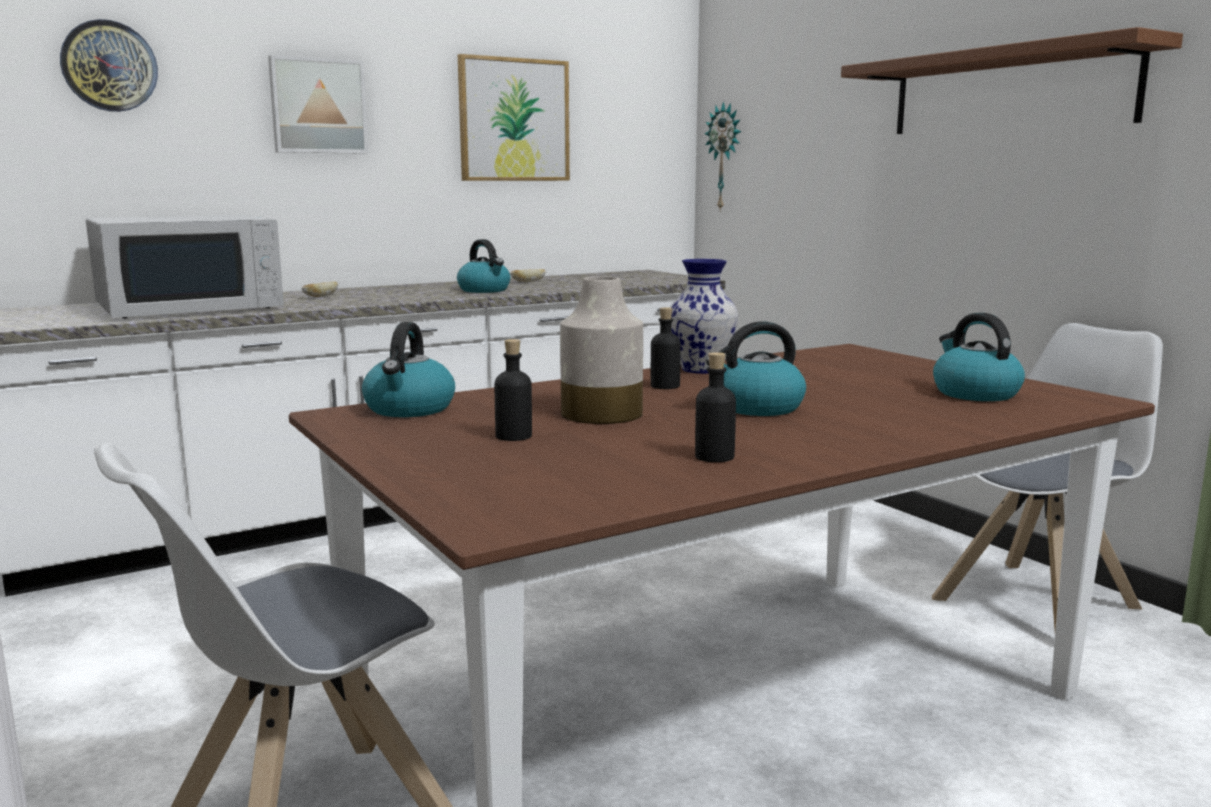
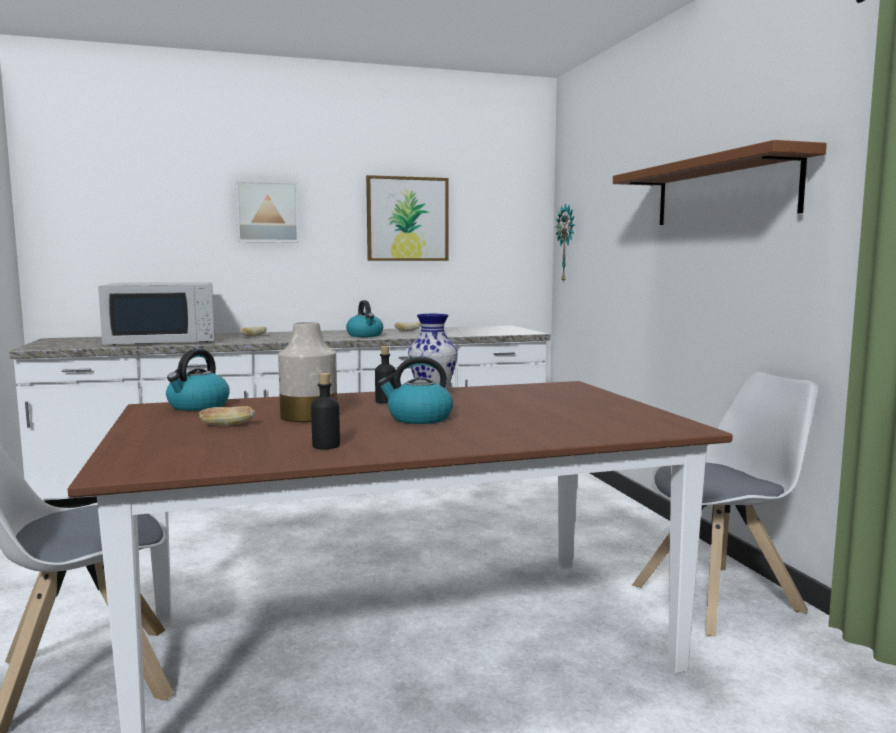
camera: 15 degrees right, 5 degrees down
(109, 66) = (135, 190): wall clock -> none
(514, 436) = (227, 425): black bottle -> bread
(974, 393) = (599, 418): kettle -> none

